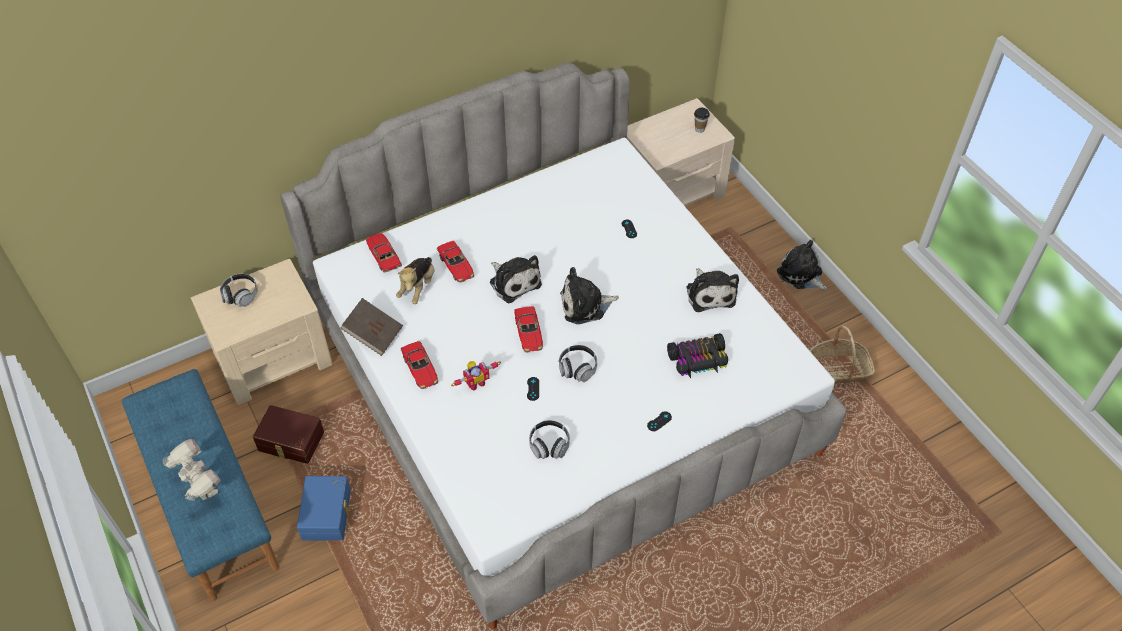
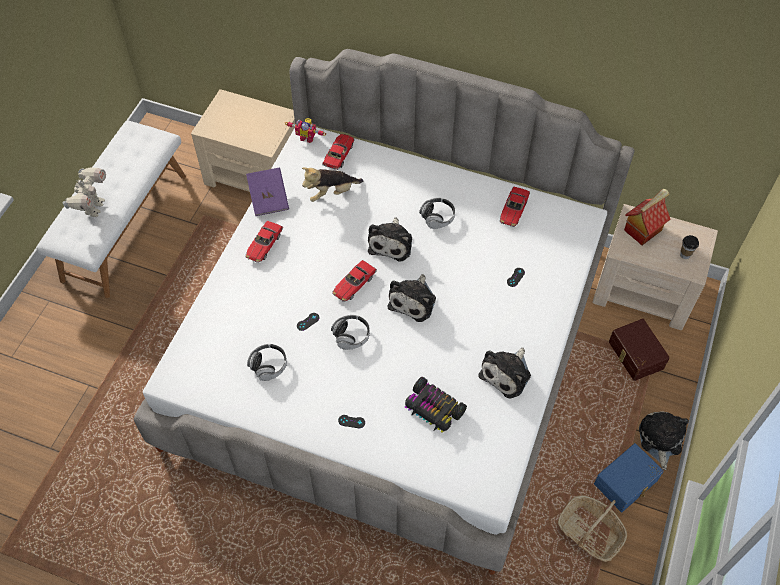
camera: 50 degrees right, 5 degrees up
(210, 502) = (124, 226): blue bench -> white bench
(241, 295) = (244, 111): headphones -> headphones (437, 217)
(290, 442) = (201, 232): brown storage box -> brown storage box (634, 355)
(328, 514) = (167, 293): blue storage box -> blue storage box (626, 483)
(374, 334) = (269, 199): brown book -> purple book
(456, 266) = (371, 200): toy car -> toy car (513, 210)
(475, 382) = (282, 284): toy robot -> toy robot (307, 137)
(585, 305) = (413, 300): plush toy -> plush toy turned 105 degrees counterclockwise
(654, 135) = (642, 229): none -> toy house

